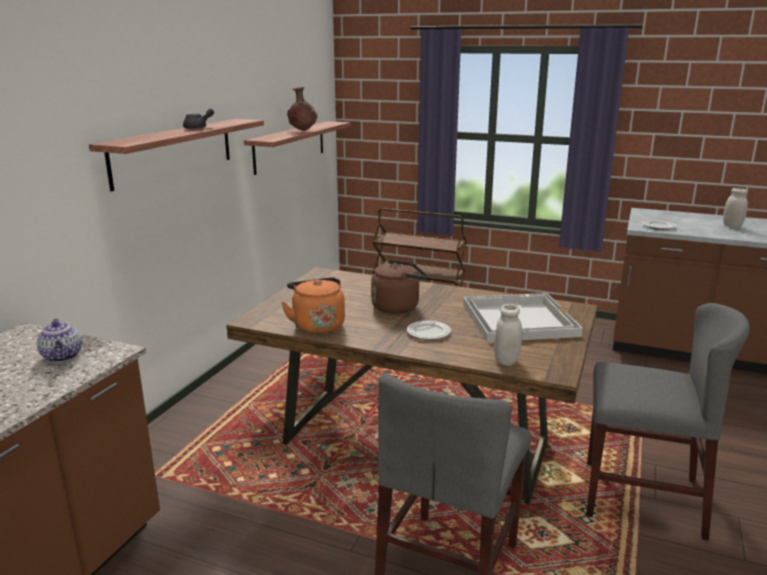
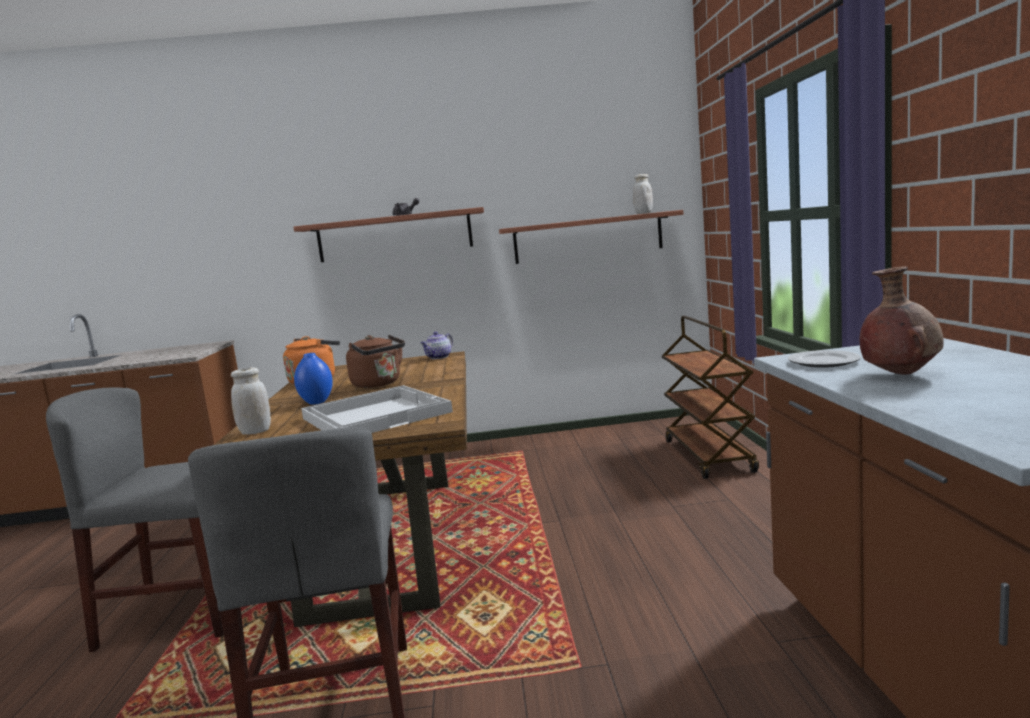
camera: 65 degrees right, 10 degrees down
(63, 356) = (179, 353): teapot -> teapot (438, 357)
(302, 131) = (583, 219): brown vase -> brown vase (899, 374)
(428, 333) = (316, 402): plate -> blue vase
(732, 226) = (985, 386): white jar -> white jar (643, 213)

